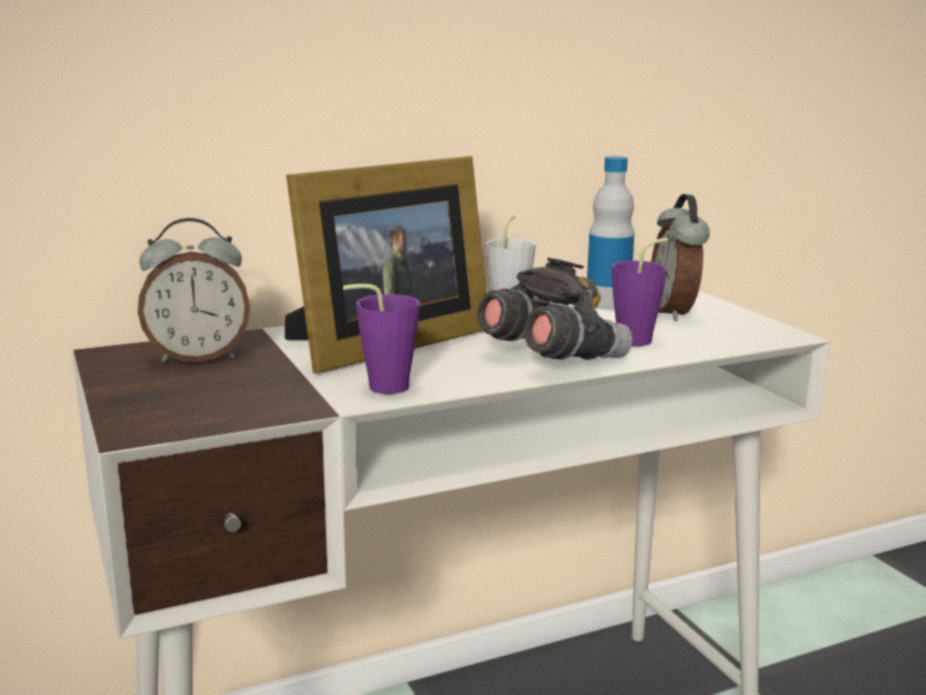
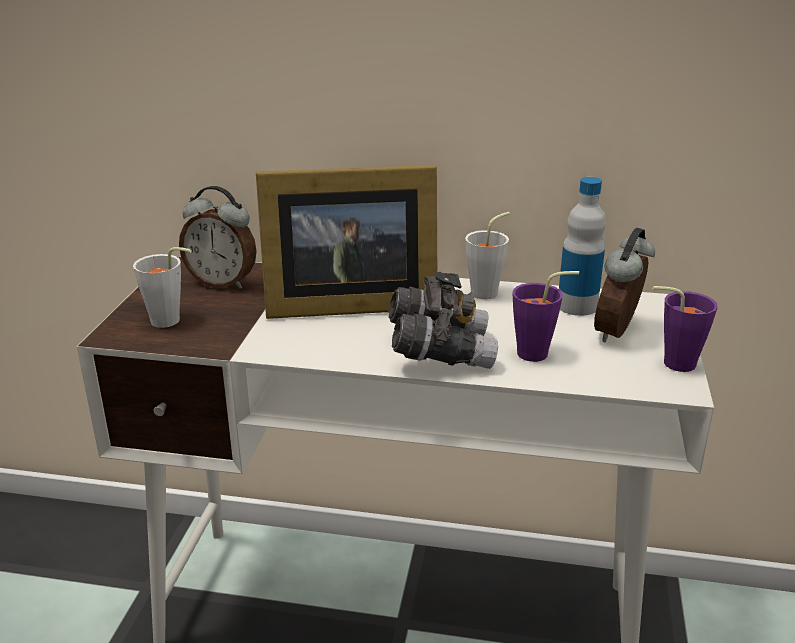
camera: 35 degrees right, 10 degrees up
(196, 402) = (170, 322): none -> grey cup
(380, 388) = (284, 344): purple cup -> purple cup (672, 363)

